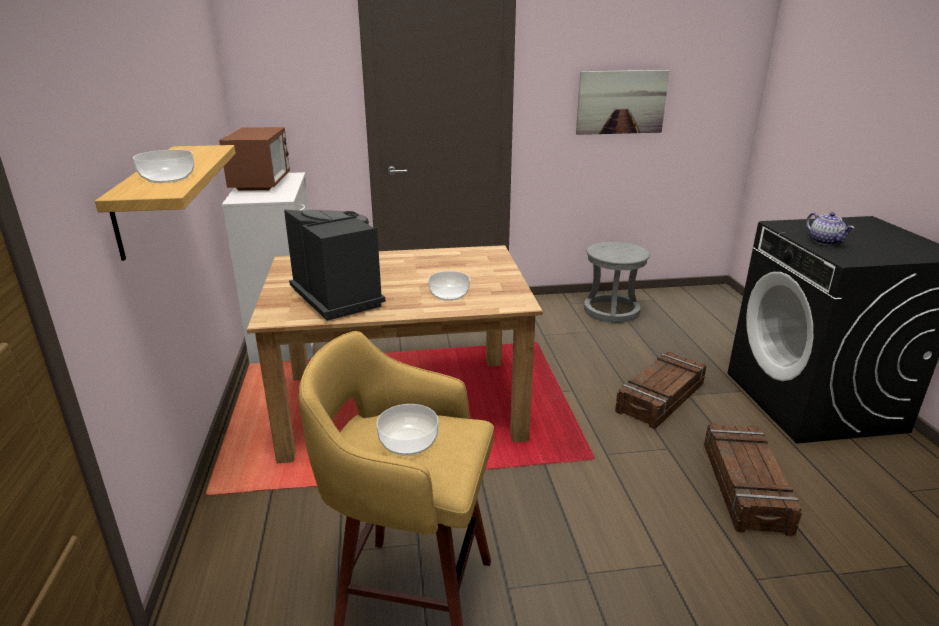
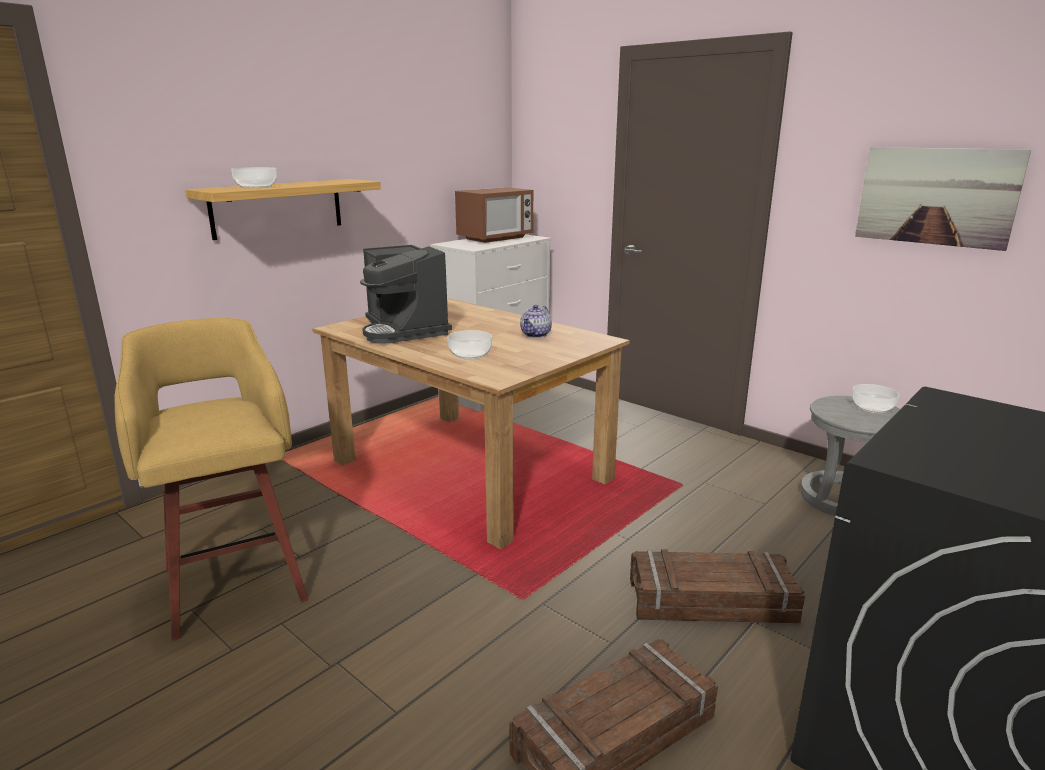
camera: 50 degrees right, 5 degrees down
(339, 296) = (405, 330): coffee machine -> coffee machine turned 135 degrees clockwise
(408, 442) = (202, 416): bowl -> bowl (872, 407)
(825, 242) = (943, 435): teapot -> teapot (536, 335)

